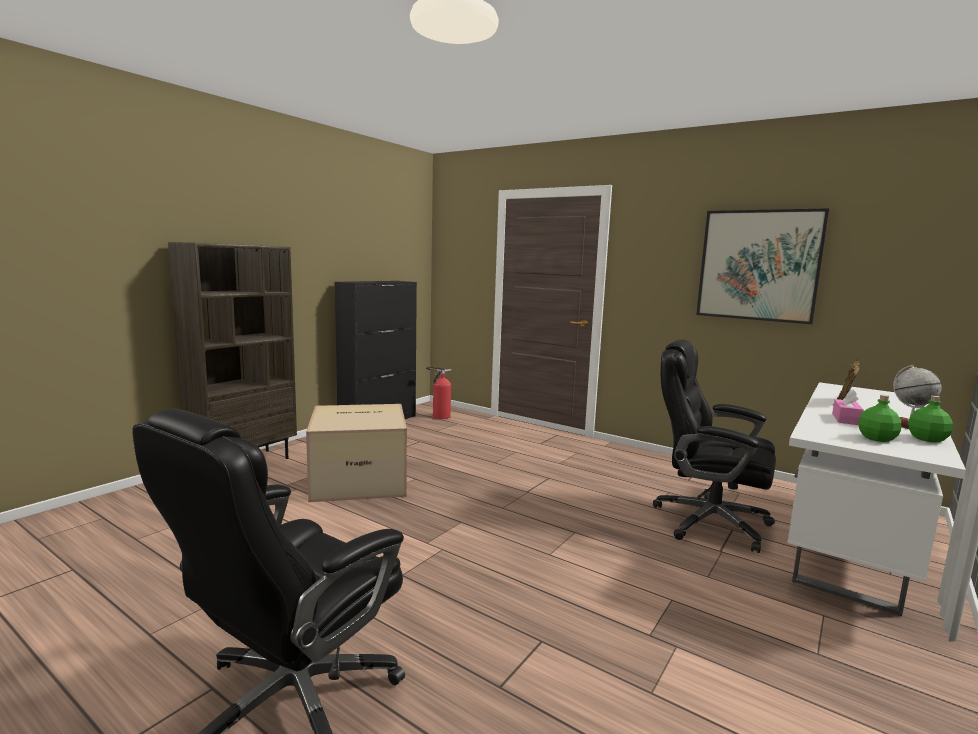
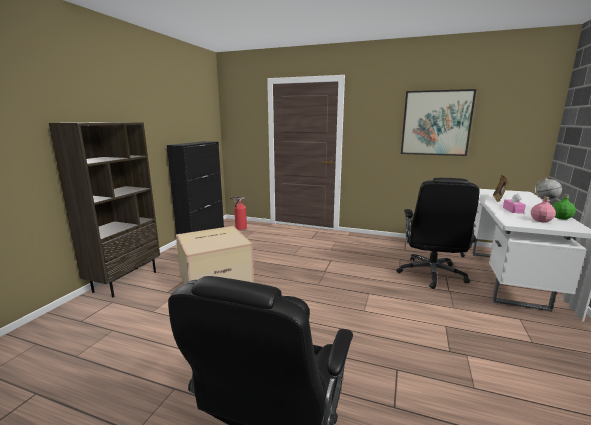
camera: 15 degrees left, 5 degrees up
(708, 522) = (431, 274): black office chair -> black office chair turned 90 degrees counterclockwise
(877, 439) = (541, 220): green bottle -> pink bottle

